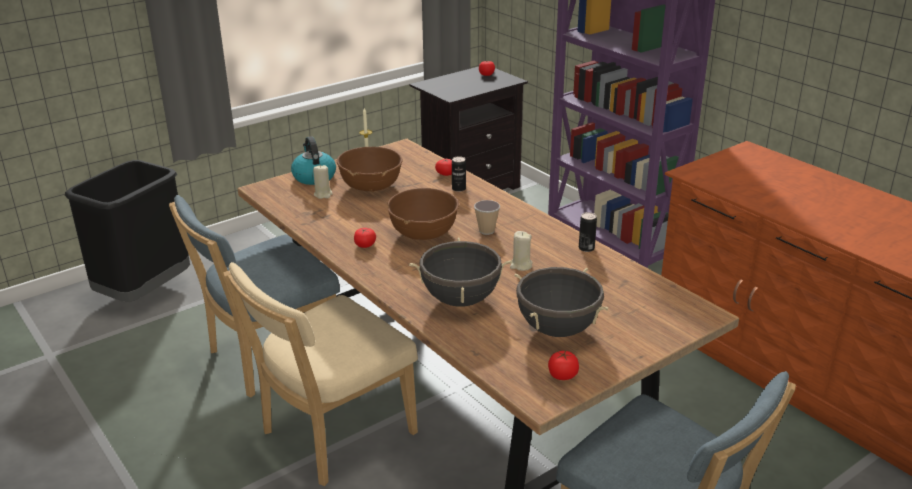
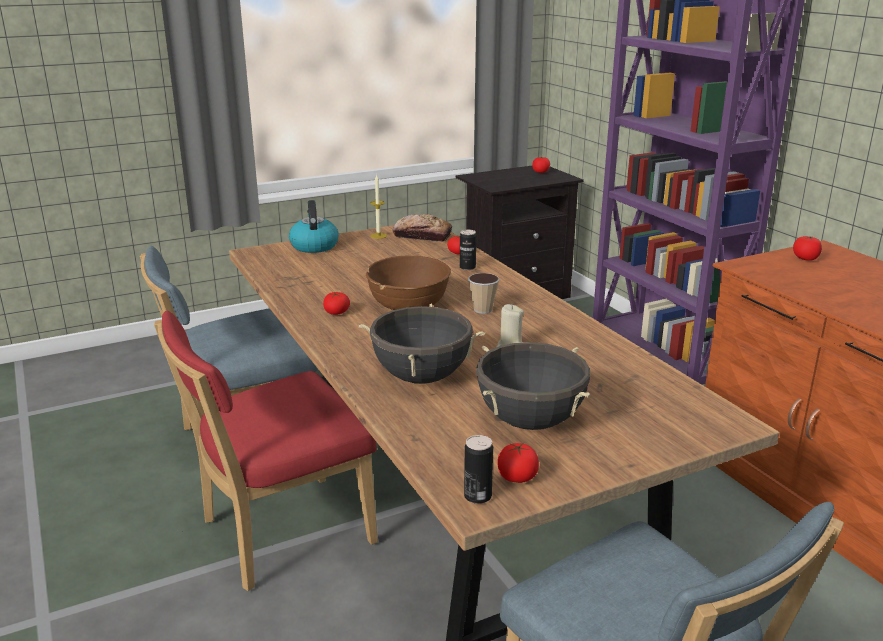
camera: 10 degrees right, 5 degrees down
(144, 292) = (144, 363): black trash can -> none
(323, 194) = (315, 262): beige candle -> none
(332, 436) = (279, 534): beige chair -> red chair
(371, 186) = (371, 258): brown bowl -> none
(406, 157) = (422, 236): none -> bread
(586, 248) = (597, 337): can -> can (477, 496)
(736, 161) = (805, 258): none -> tomato

